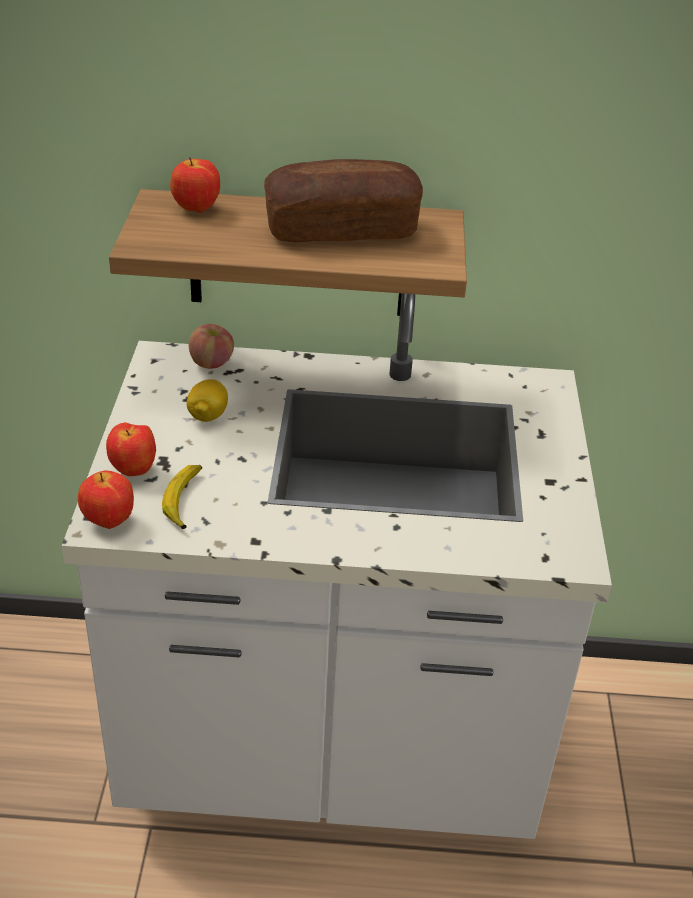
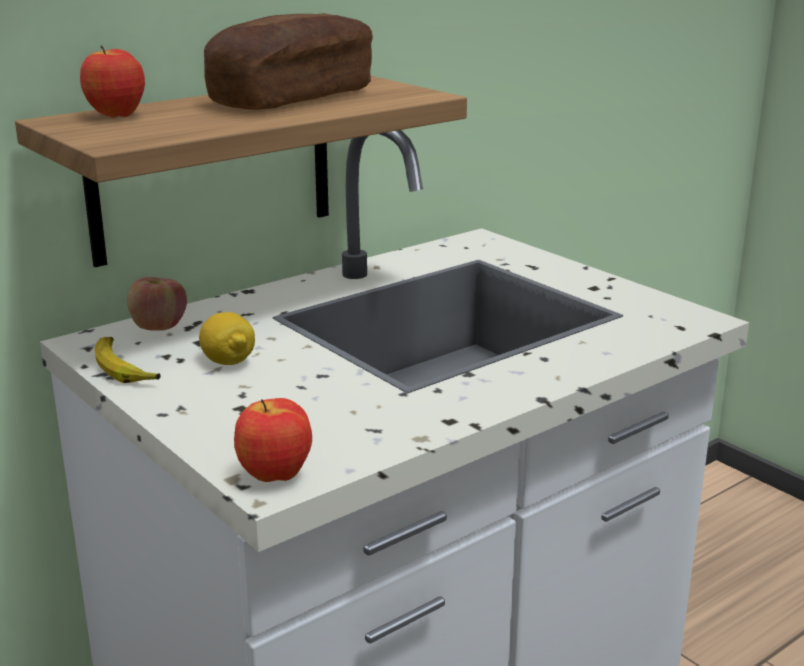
camera: 40 degrees left, 15 degrees down
(134, 471) = (227, 429): apple -> none
(185, 501) = (325, 425): banana -> banana (124, 368)

